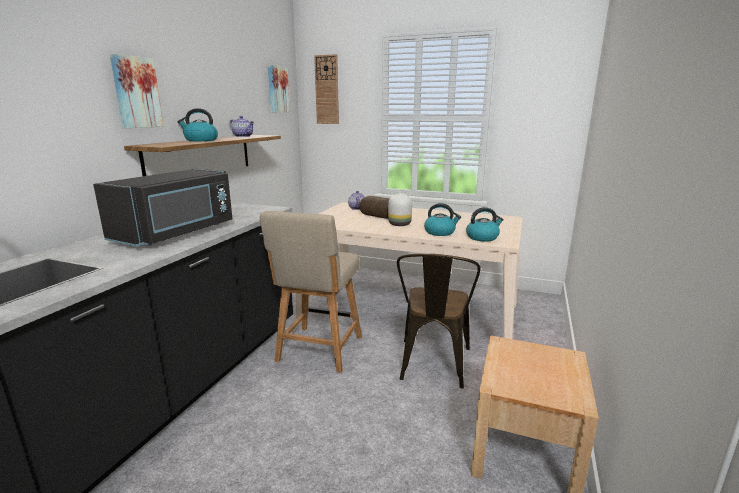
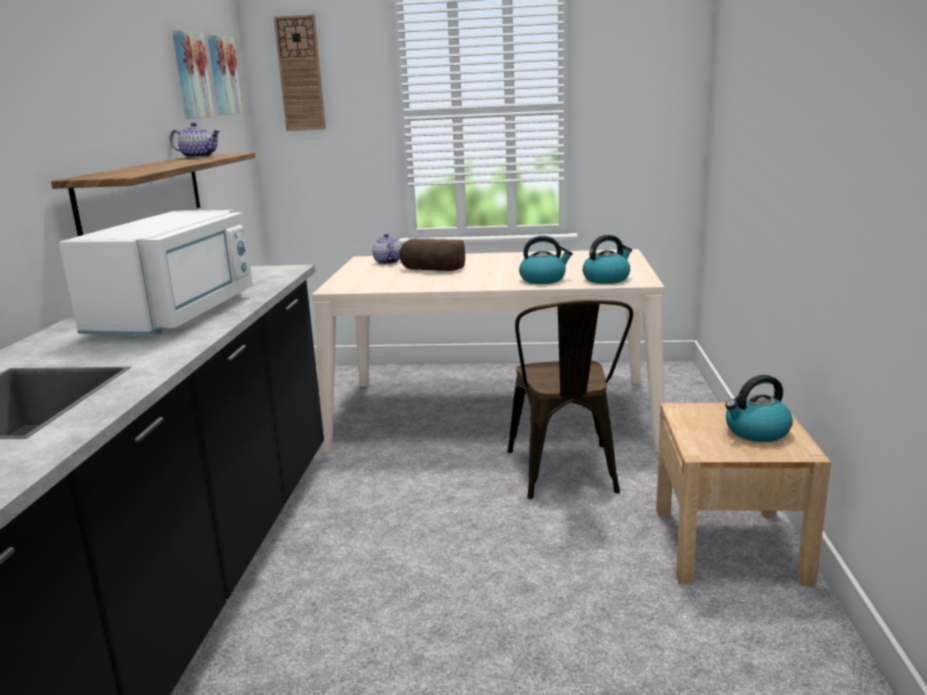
camera: 15 degrees left, 0 degrees up
(136, 92) = (57, 90): picture -> picture (190, 76)
(178, 233) = (179, 314): black microwave -> white microwave
(200, 140) = (152, 166): kettle -> kettle (756, 432)
(318, 351) = (386, 486): beige chair -> none
(400, 224) = (475, 276): white vase -> none

